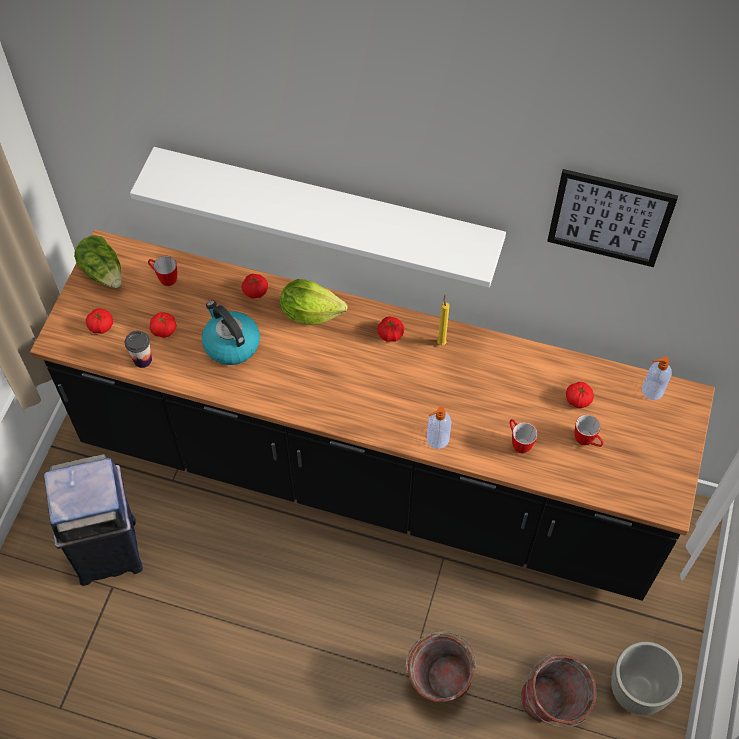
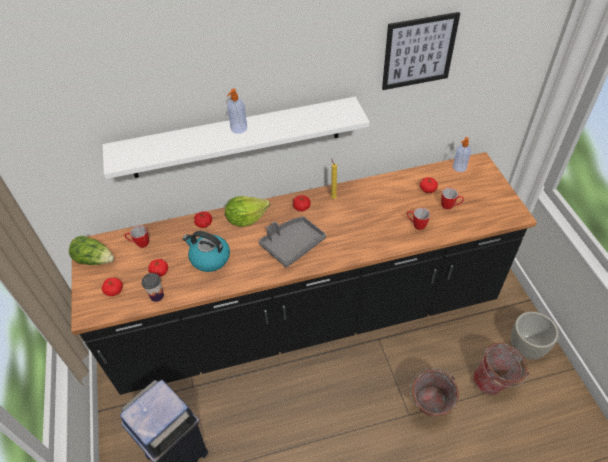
camera: 30 degrees left, 10 degrees down
(340, 381) = (292, 245): none -> grey tray
(437, 439) = (371, 246): soap dispenser -> soap dispenser (238, 129)

